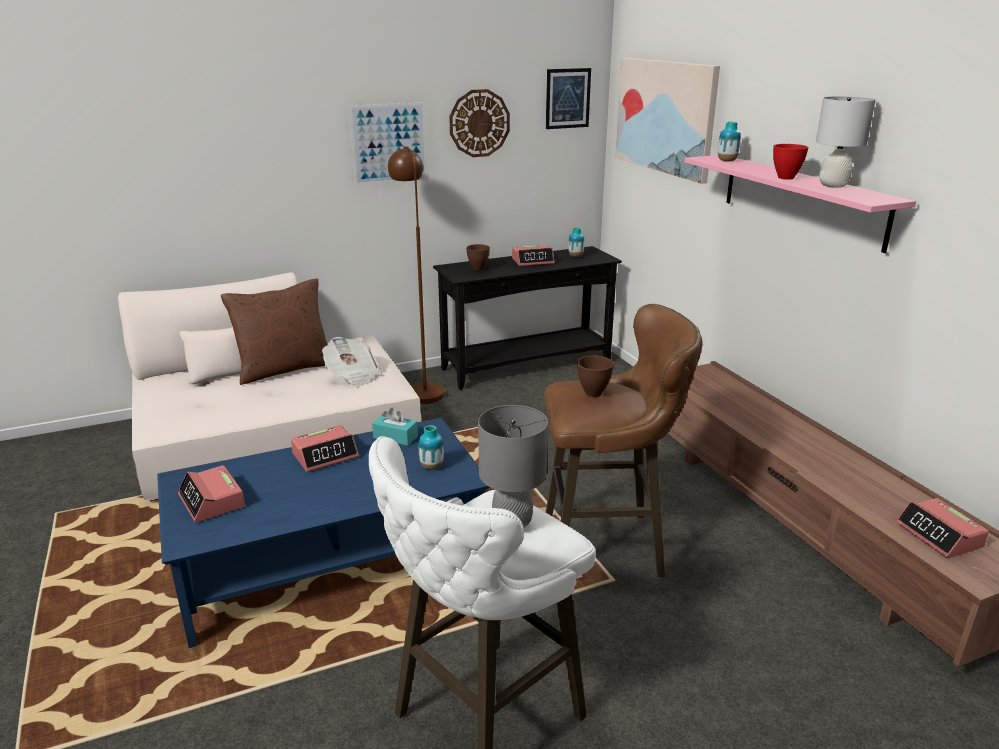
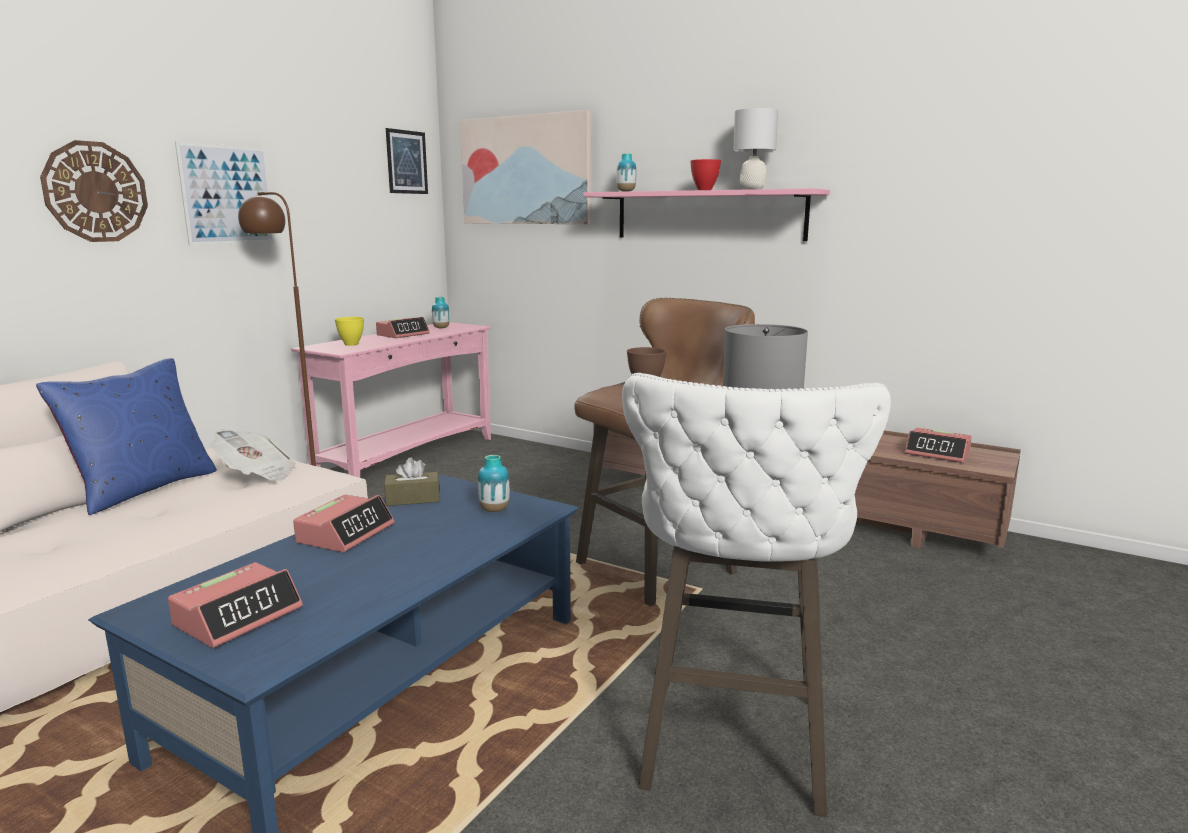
camera: 35 degrees left, 10 degrees down
(212, 501) = (238, 616): alarm clock -> alarm clock turned 75 degrees counterclockwise
(284, 369) = (143, 489): brown pillow -> blue pillow
(395, 437) = (413, 499): turquoise tissue box -> brown tissue box
(477, 269) = (351, 344): brown bowl -> yellow bowl
(479, 123) = (325, 180): wall clock -> wall clock (95, 192)
(527, 365) = (408, 457): black console table -> pink console table

